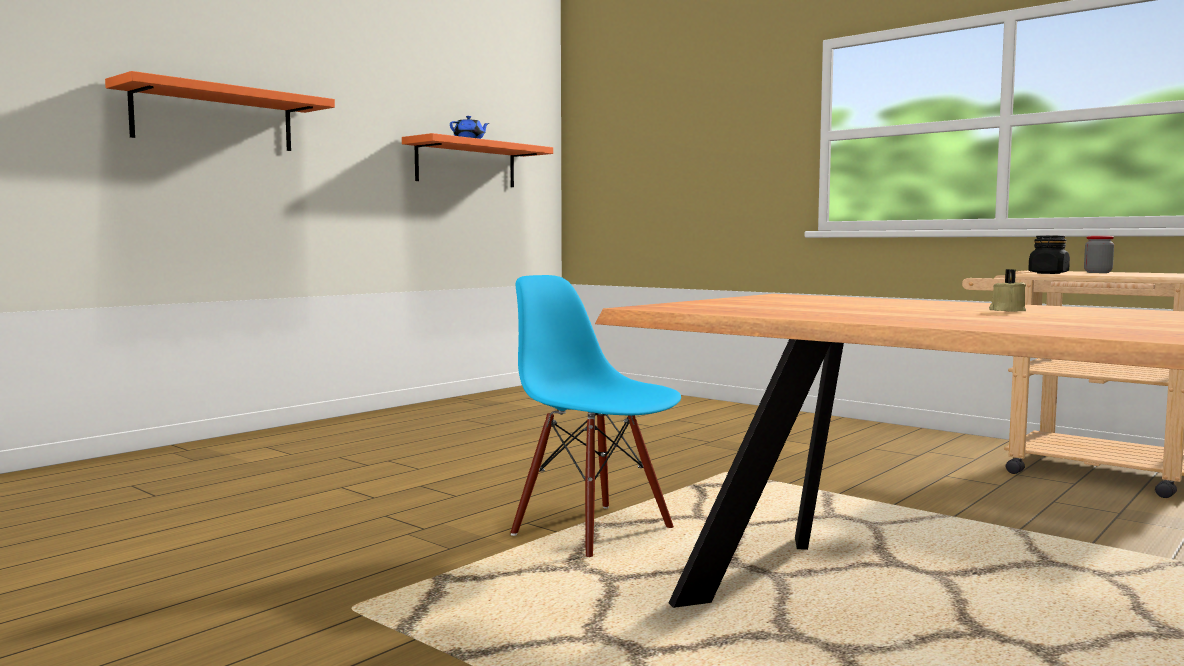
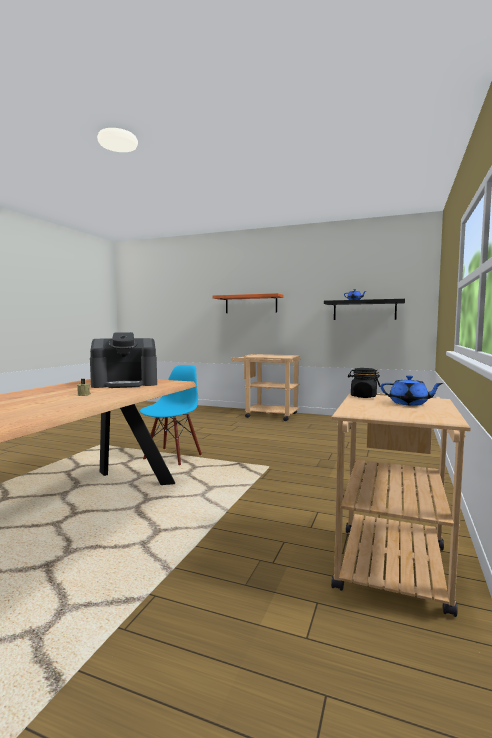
camera: 70 degrees right, 0 degrees up
(323, 432) = (266, 415): none -> beige cart
(466, 164) = (364, 310): orange shelf -> black shelf
(808, 303) = (125, 384): none -> coffee machine
(1097, 272) = (409, 403): jar -> blue teapot

